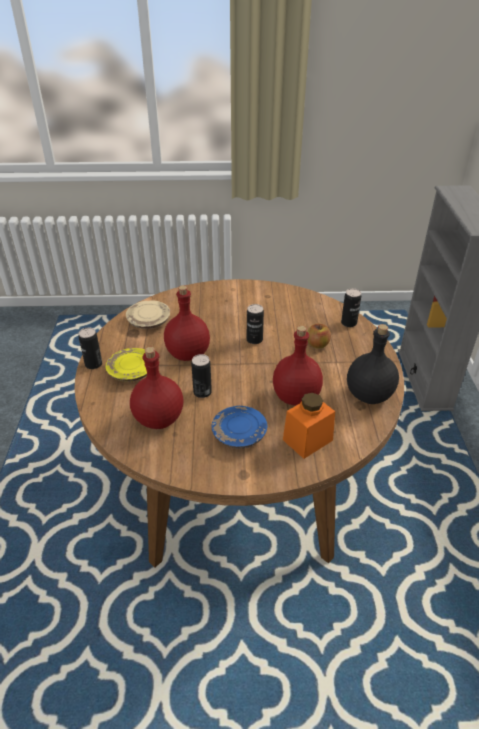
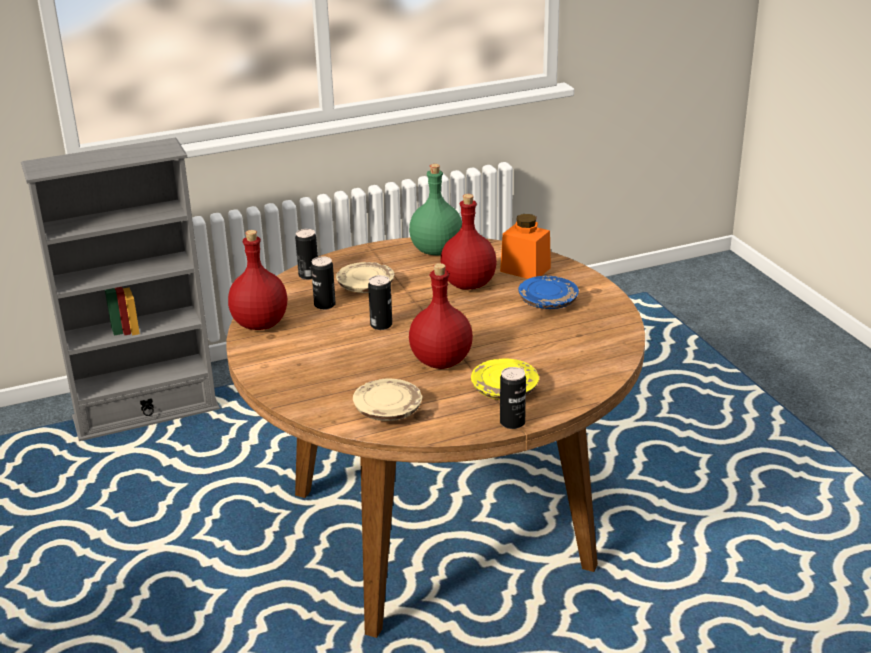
camera: 110 degrees left, 10 degrees down
(158, 419) = (568, 349): red bottle -> red bottle (261, 324)
(202, 392) = (503, 335): can -> can (324, 305)
(317, 344) = (365, 287): apple -> beige plate
(369, 396) = (437, 250): black bottle -> green bottle

